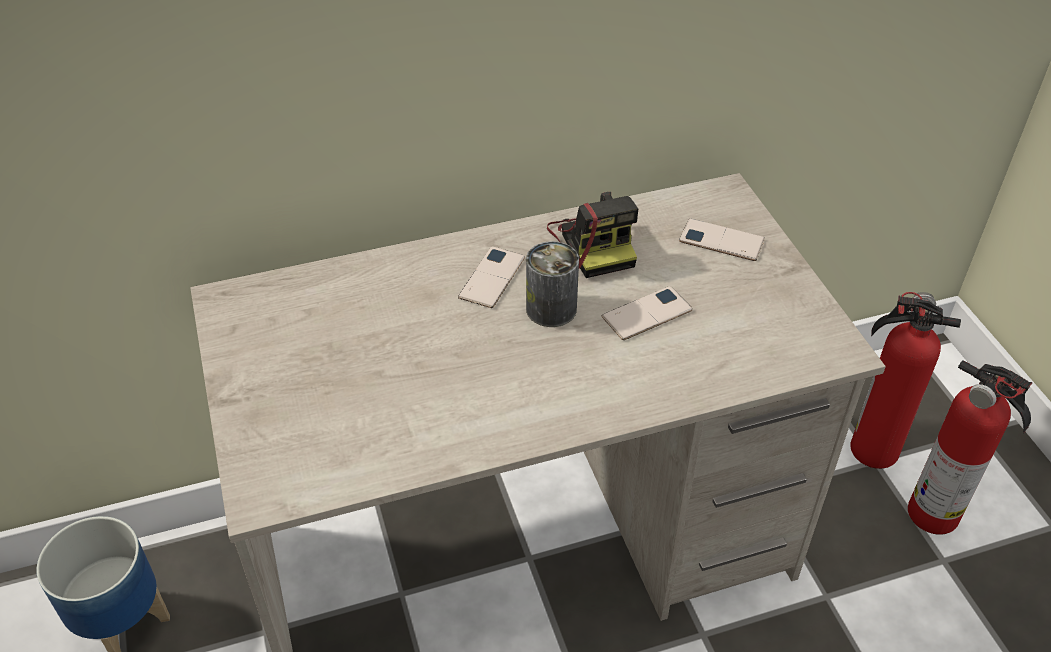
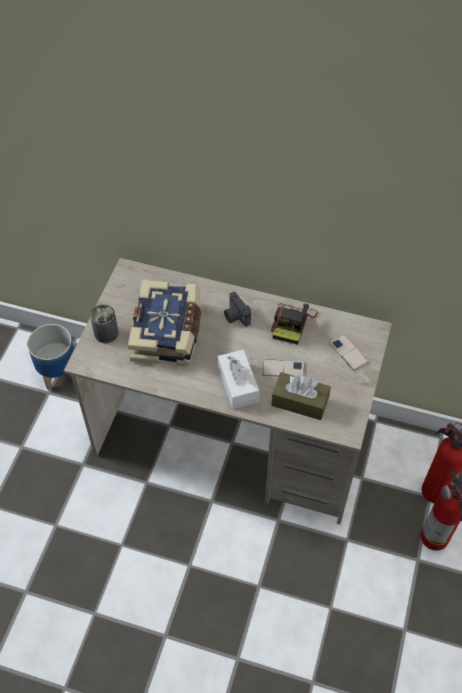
camera: 35 degrees right, 10 degrees up
(392, 359) = (168, 332): none -> book
(492, 277) = (235, 316): phone -> camera
(551, 309) = (247, 344): can -> can (106, 333)
(596, 377) = (238, 385): none -> white tissue box
(723, 348) = (300, 402): none -> brown tissue box

